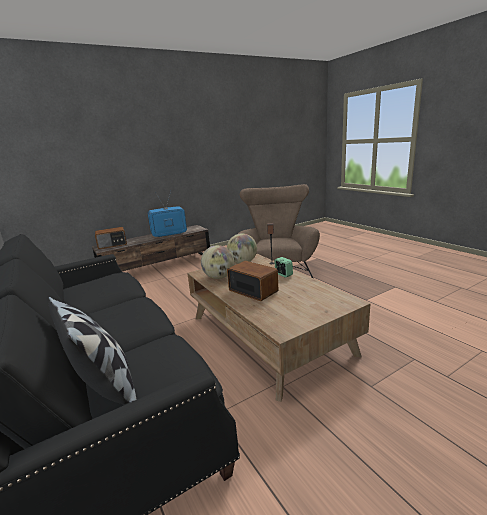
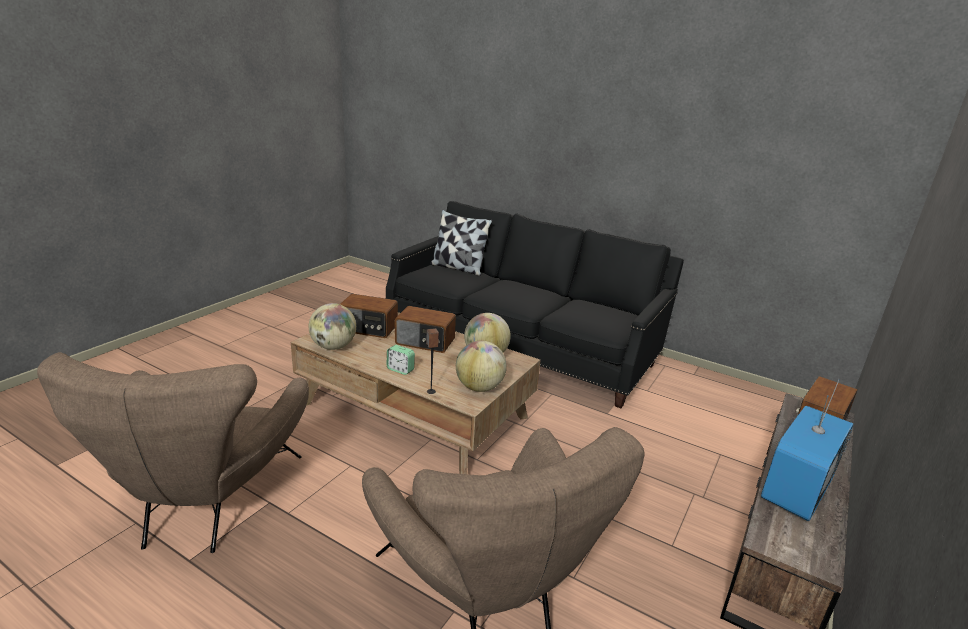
camera: 150 degrees right, 5 degrees up
(295, 308) = (368, 328): none -> radio
(330, 294) = (333, 347): none -> globe
(401, 303) = (206, 505): none -> brown armchair

